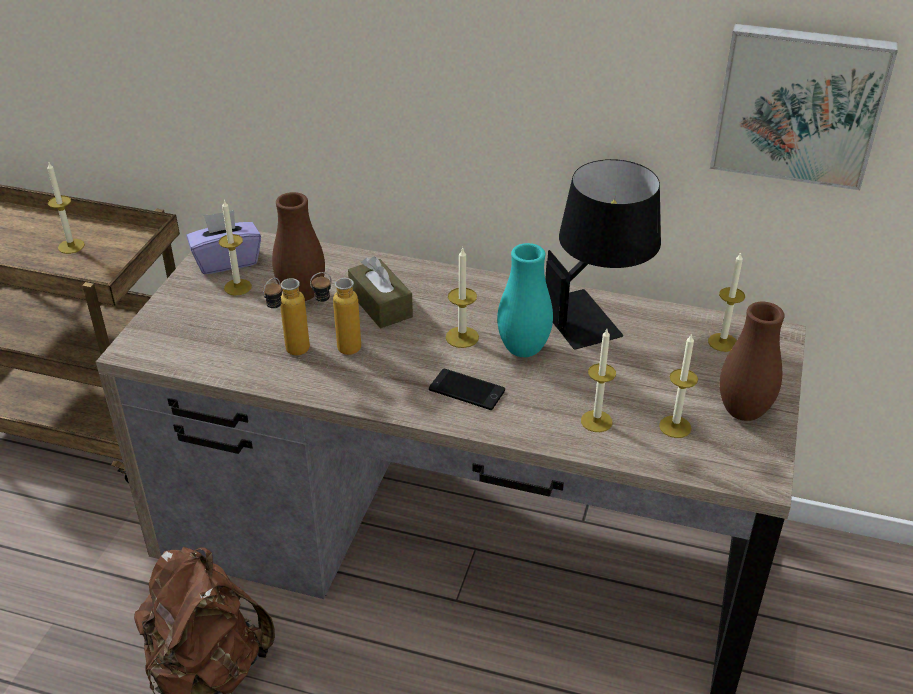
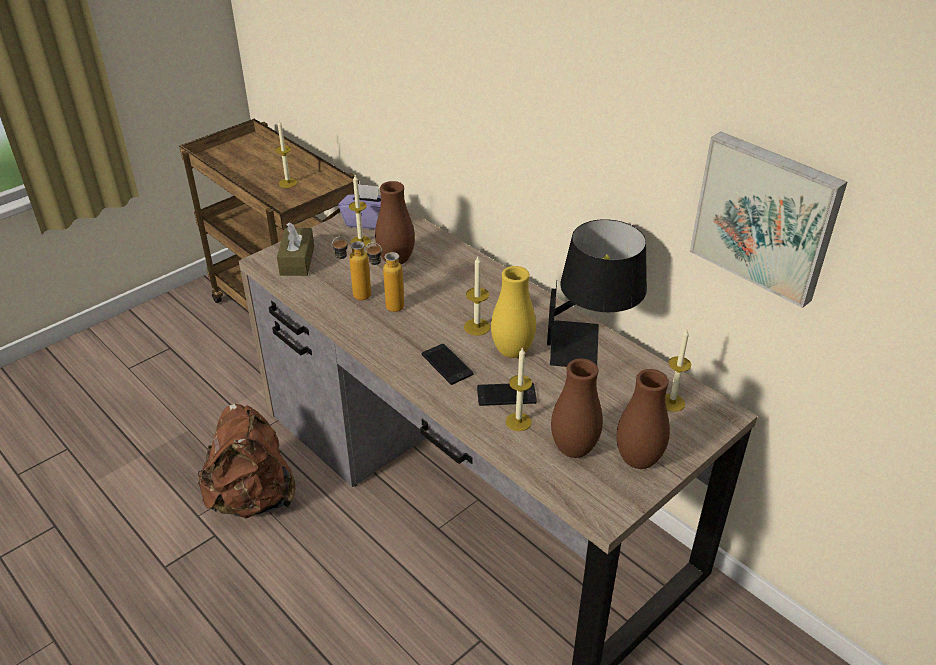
camera: 30 degrees right, 0 degrees up
(380, 305) = (441, 285): brown tissue box -> brown tissue box (297, 261)
(523, 350) = (512, 351): turquoise vase -> yellow vase
(559, 398) = (506, 395): none -> phone
(675, 427) = (573, 449): candle -> brown vase

